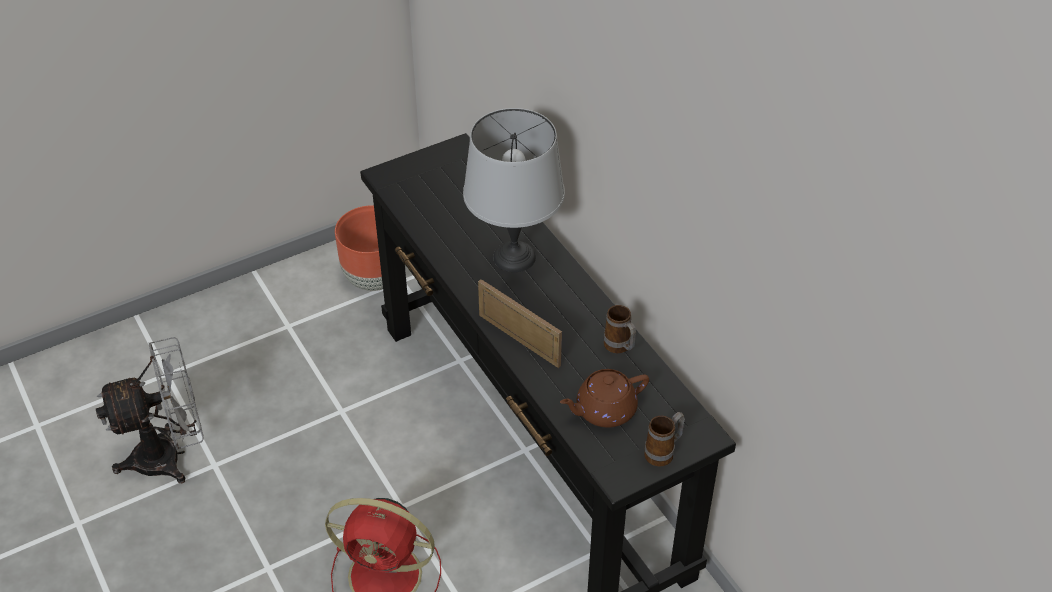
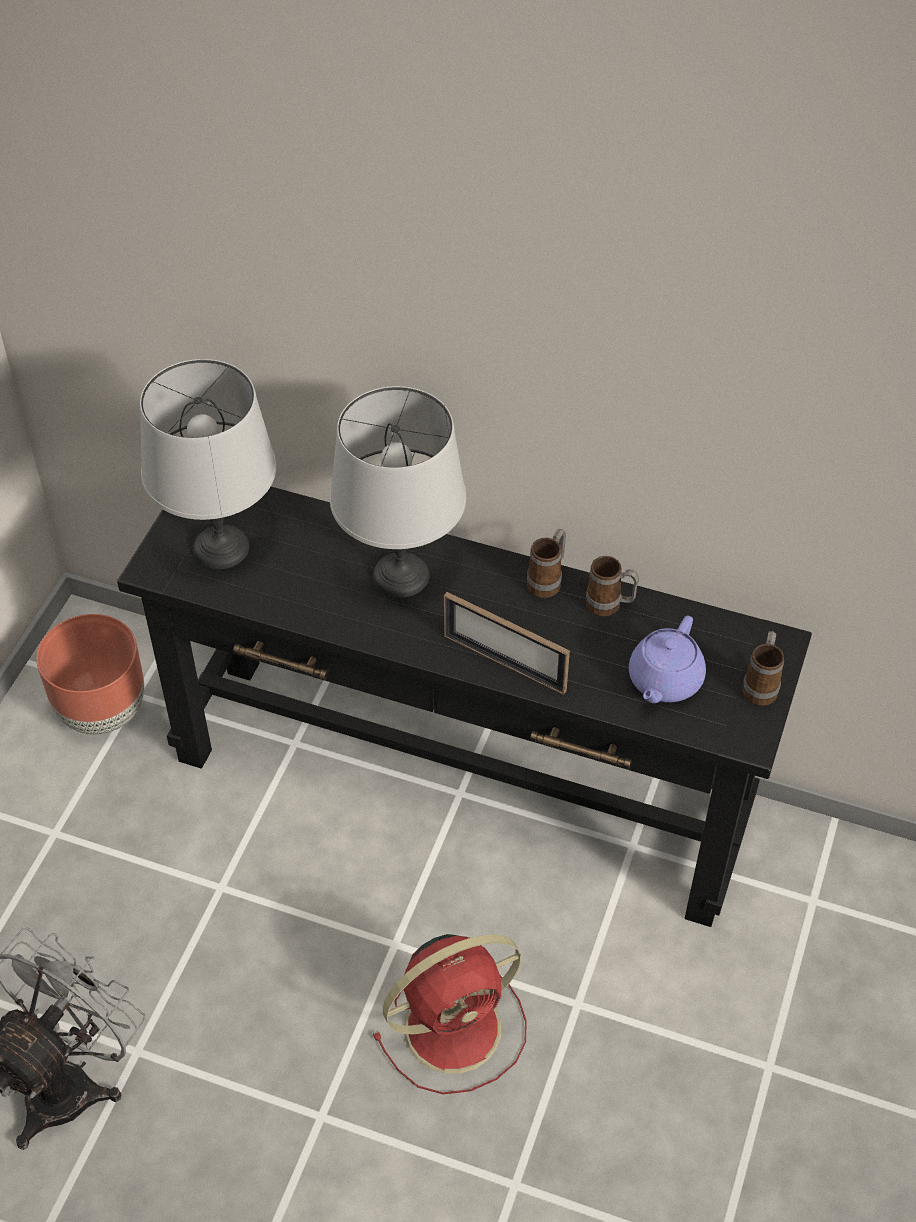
camera: 40 degrees left, 5 degrees up
(431, 185) = (220, 549): none -> grey table lamp
(519, 340) = (504, 663): picture frame -> picture frame turned 150 degrees counterclockwise
(598, 311) = (548, 581): none -> mug
(604, 410) = (664, 681): brown teapot -> purple teapot

